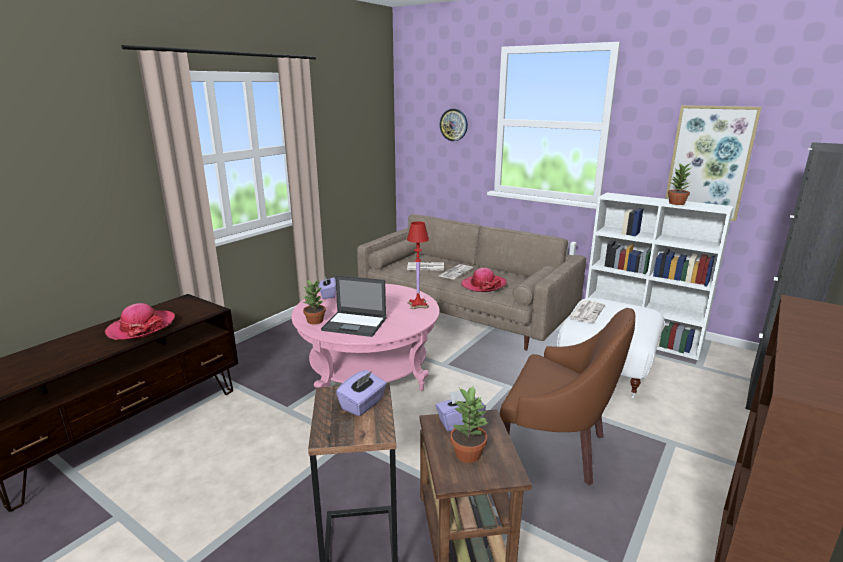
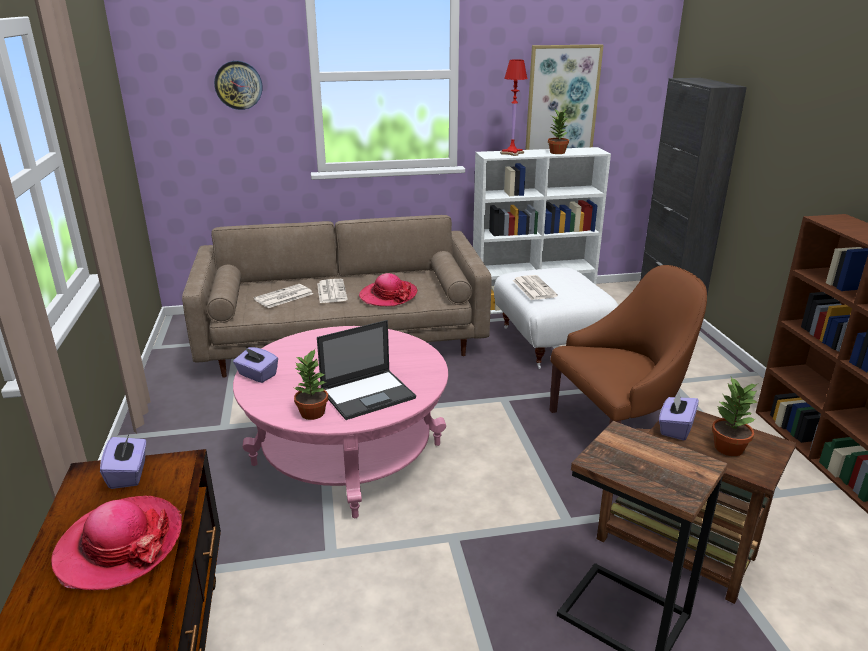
camera: 45 degrees left, 5 degrees up
(363, 404) = (641, 451): purple tissue box -> purple tissue box (129, 474)
(417, 305) = (389, 342): red table lamp -> red table lamp (512, 153)

